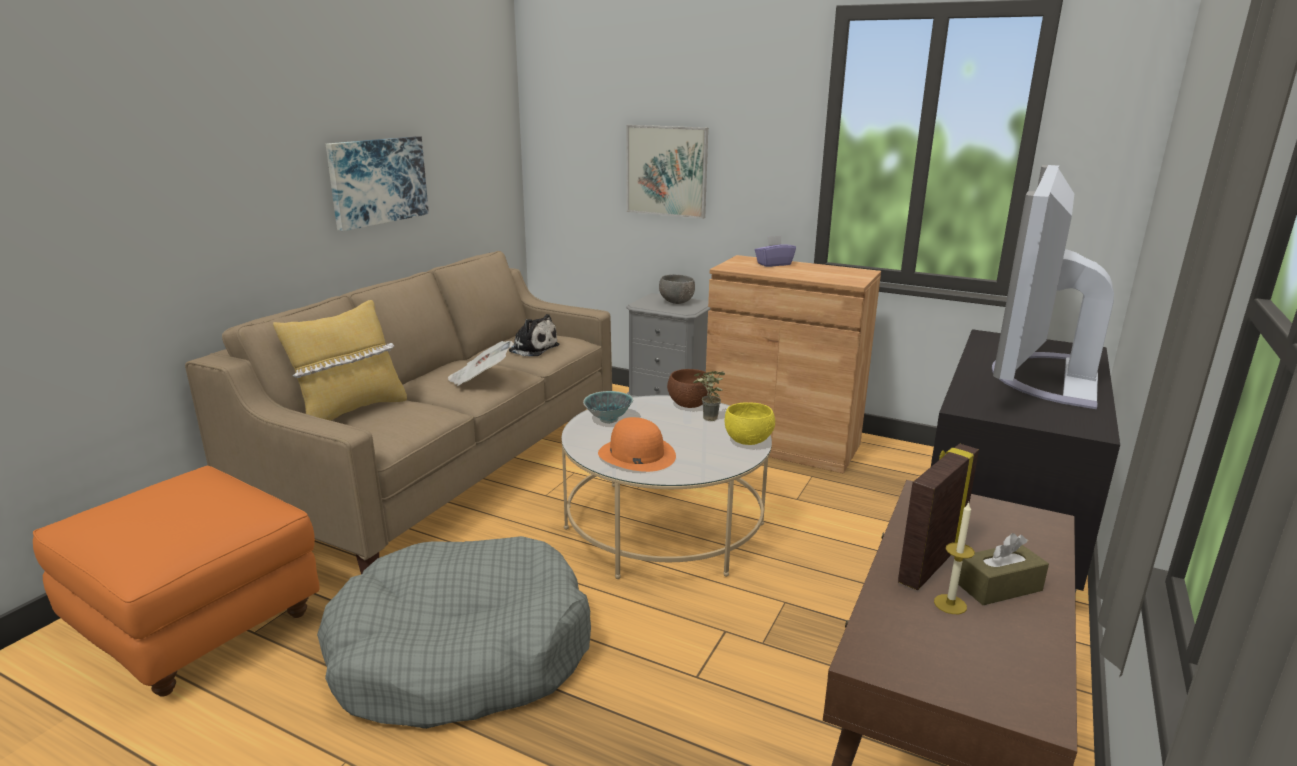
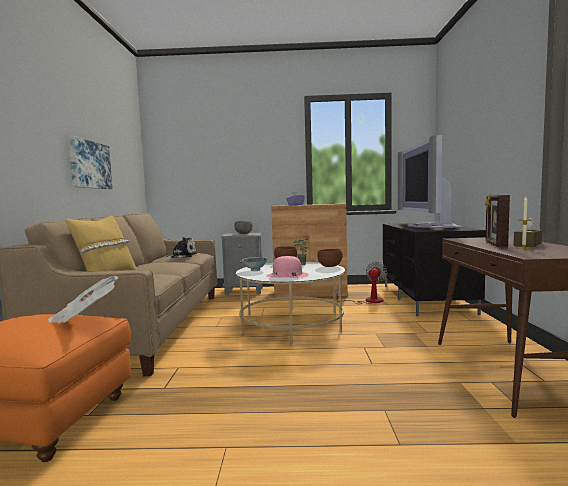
camera: 25 degrees left, 15 degrees down
(461, 653) = (243, 387): grey dog bed -> none
(480, 379) = (172, 264): newspaper -> newspaper (85, 316)
(636, 454) = (287, 275): orange hat -> pink hat
(666, 171) = (229, 172): picture -> none
(748, 441) = (330, 266): yellow bowl -> brown bowl
(867, 501) = (367, 301): none -> fan

